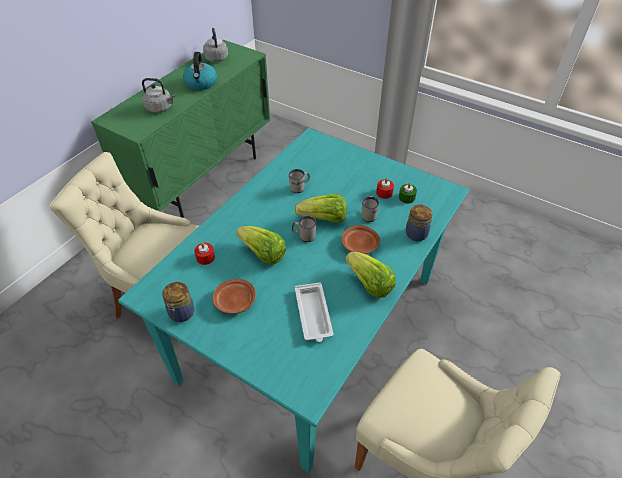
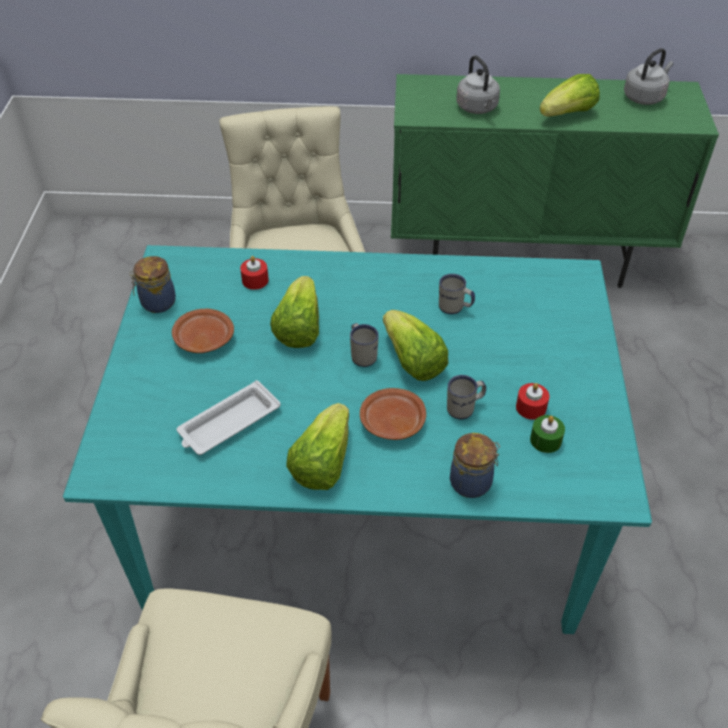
camera: 60 degrees right, 0 degrees up
(201, 84) = (568, 114): kettle -> lettuce

